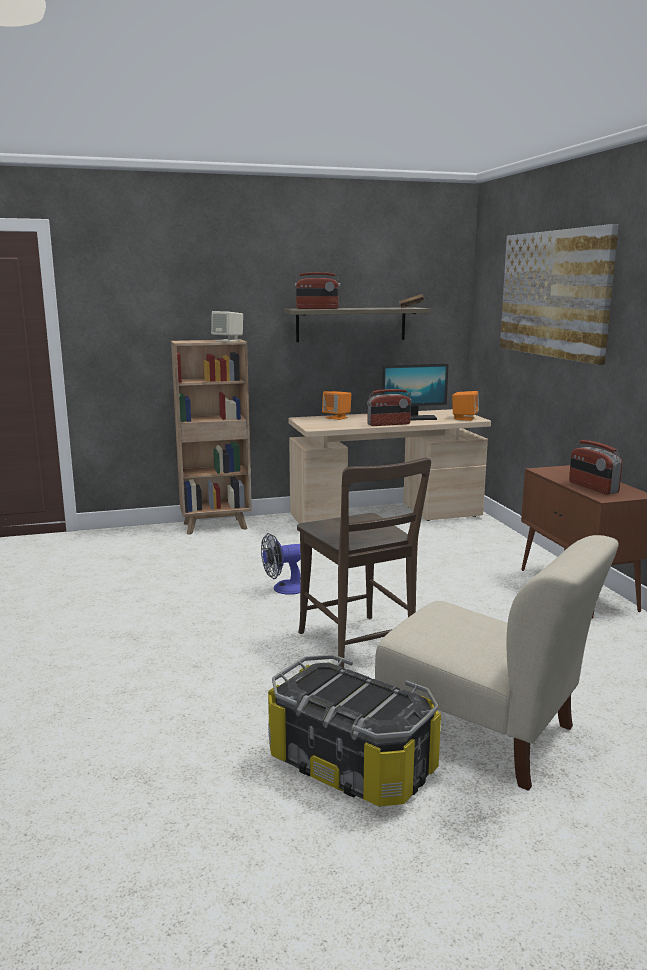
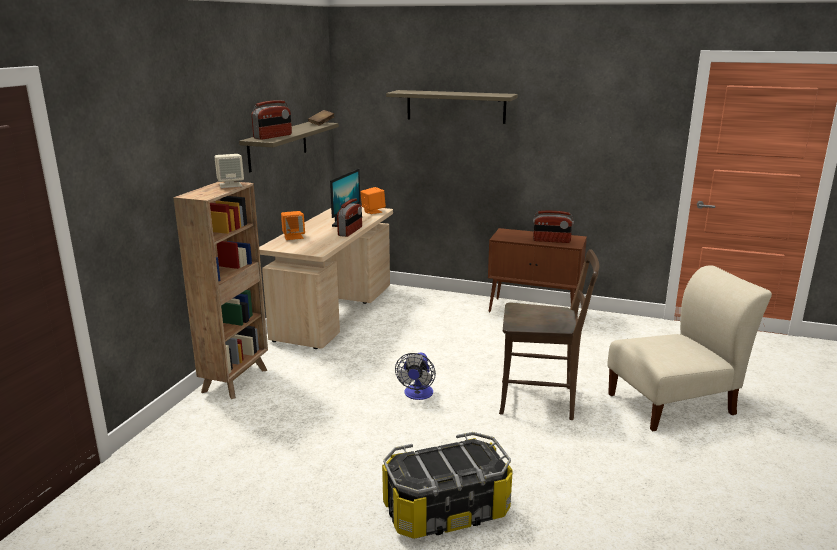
camera: 55 degrees left, 5 degrees up
(352, 764) = (684, 454): storage box -> storage box (446, 510)
(554, 294) = (455, 106): picture -> shelf

